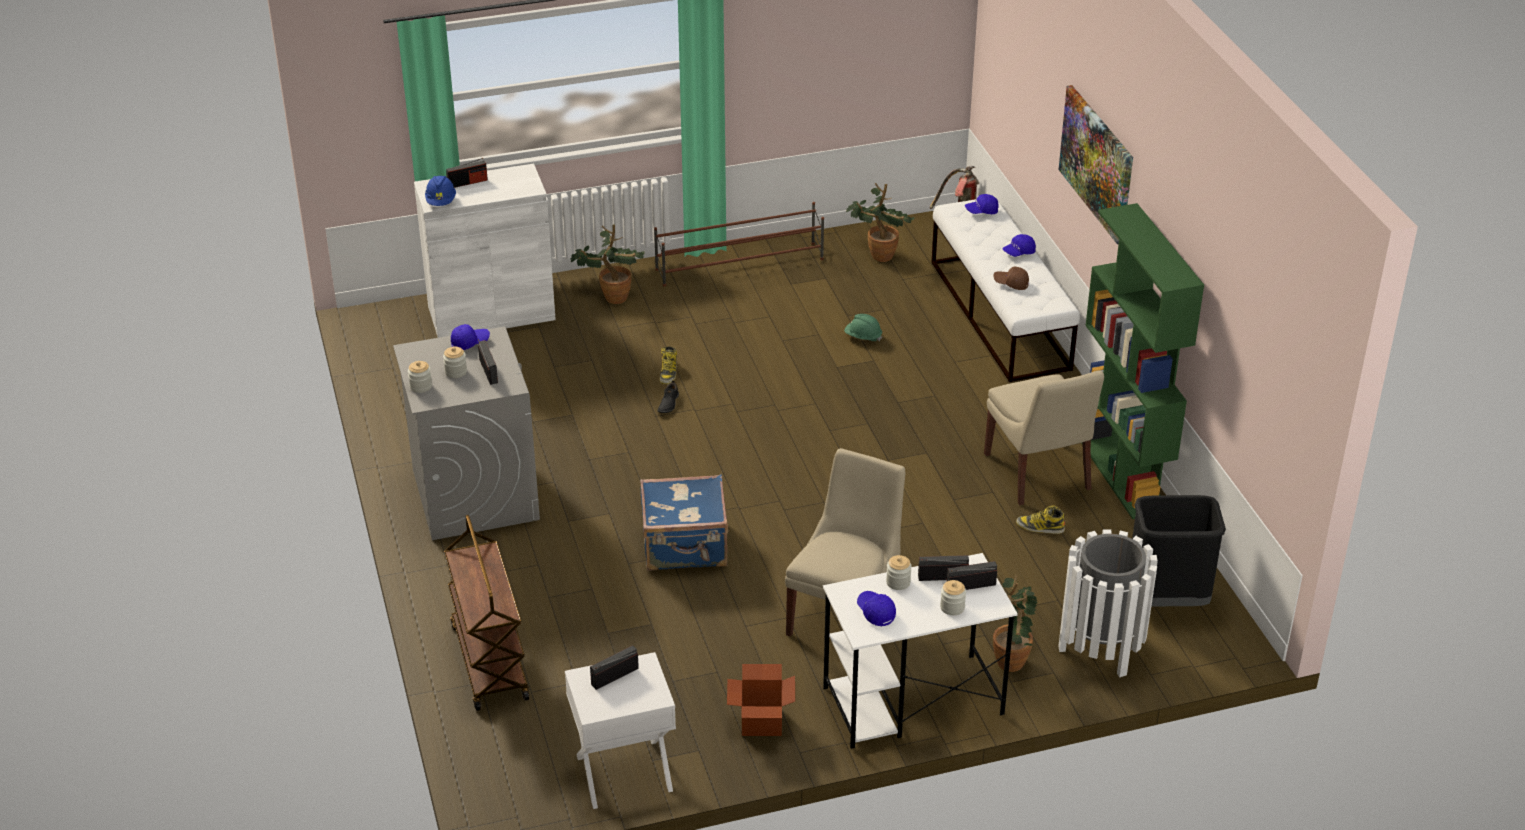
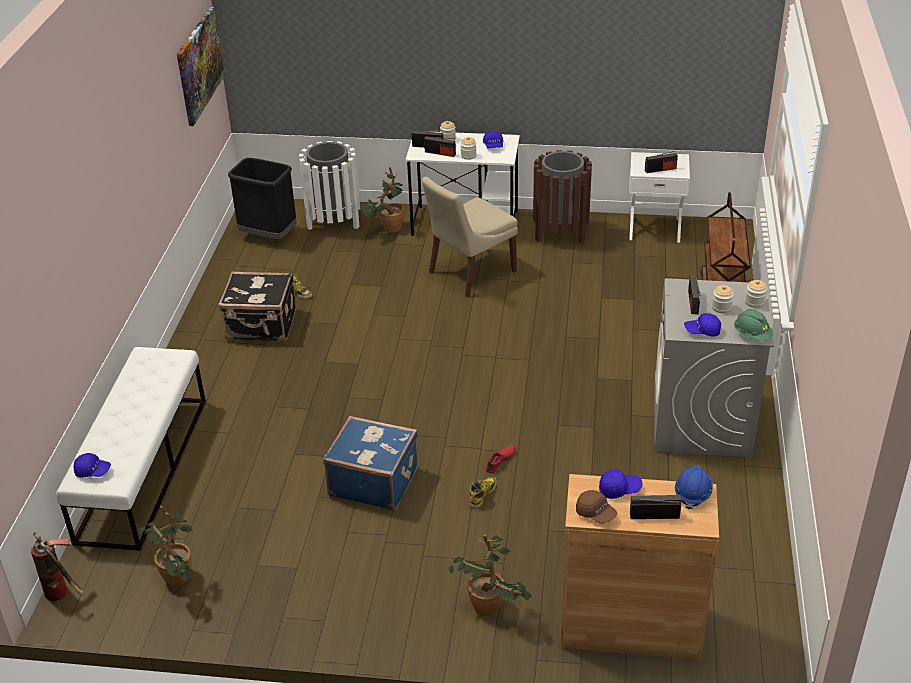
camera: 155 degrees left, 0 degrees up
(491, 313) = (630, 626): white cabinet -> brown cabinet
(668, 404) = (500, 461): black shoe -> red shoe
(685, 547) = (551, 339): blue suitcase -> blue suitcase (373, 481)
(740, 264) = (328, 613): brown shoe rack -> none
(762, 722) = (560, 233): cardboard box -> brown trash can
(863, 337) = (282, 481): green hard hat -> green hard hat (752, 335)
(1011, 283) = (158, 383): brown cap -> brown cap (596, 513)
(1018, 252) = (115, 413): blue cap -> blue cap (619, 489)
(1038, 474) = (261, 325): beige chair -> black suitcase
(1097, 163) = (96, 220): picture -> picture (199, 65)
(1121, 471) = (203, 313): green bookcase -> none

